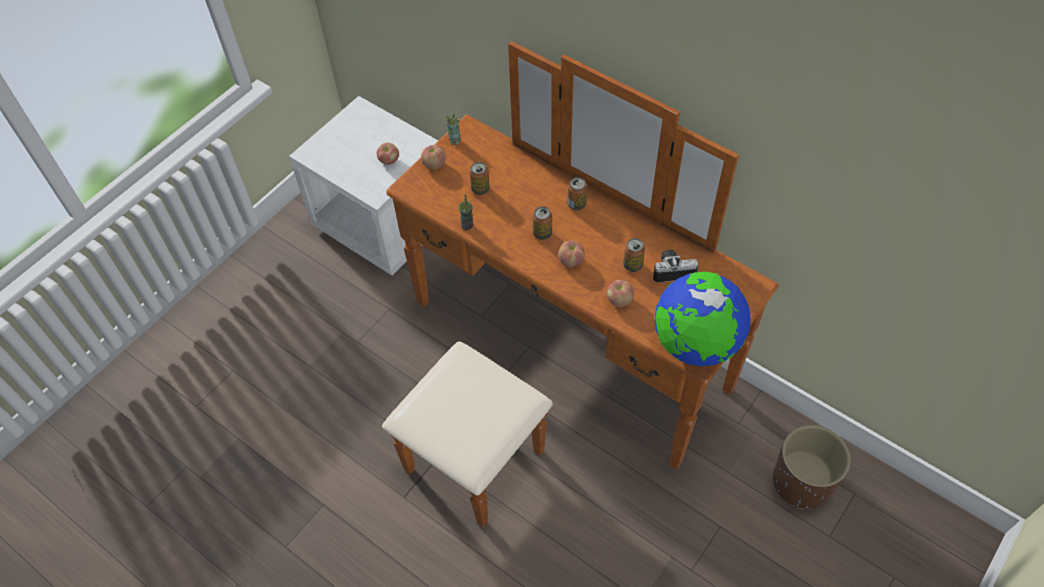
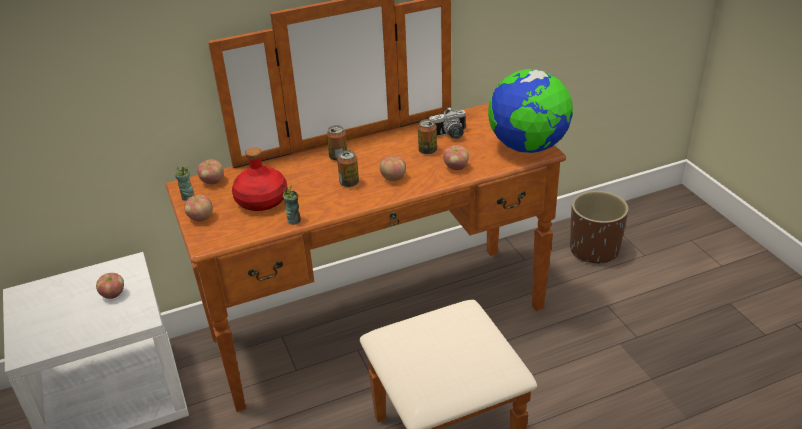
camera: 60 degrees left, 20 degrees down
(480, 189) = (262, 200): can -> red bottle
(485, 142) = (213, 181): none -> apple
(672, 270) = (450, 135): camera -> camera turned 135 degrees counterclockwise

